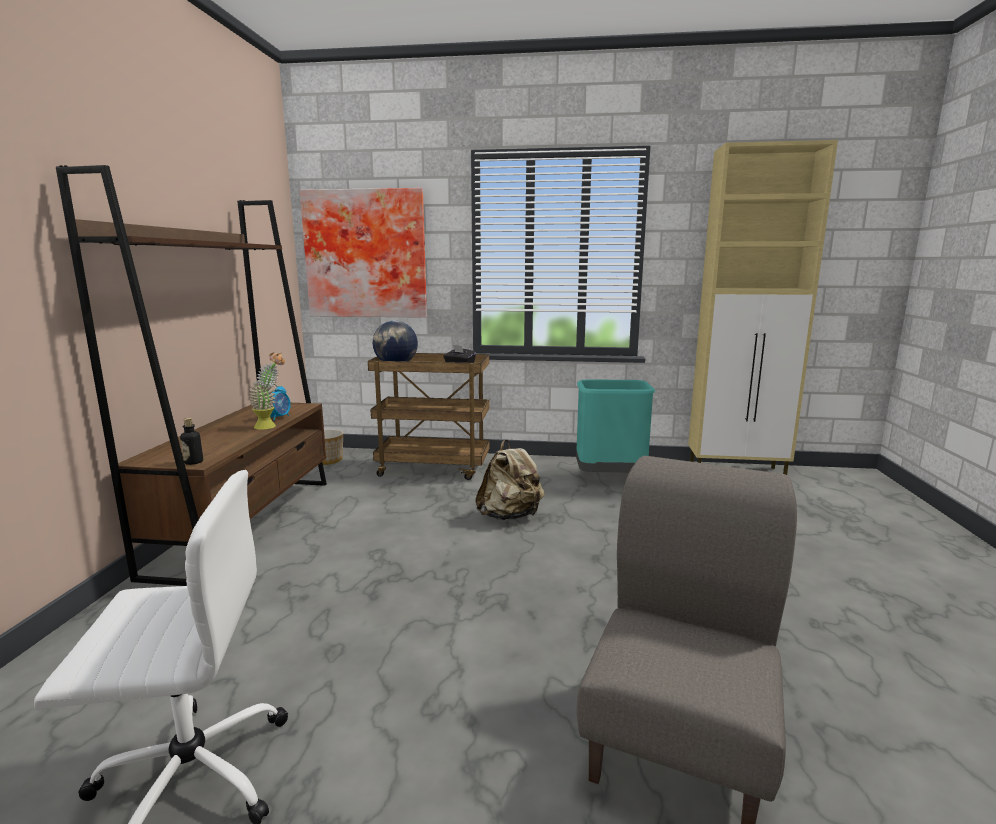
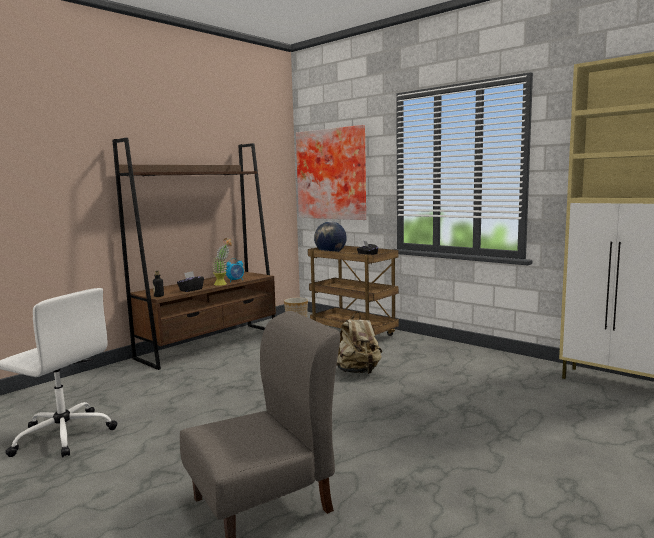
camera: 35 degrees right, 5 degrees down
(233, 443) = (191, 290): none -> black tissue box
(610, 477) = (477, 364): turquoise trash can -> none

